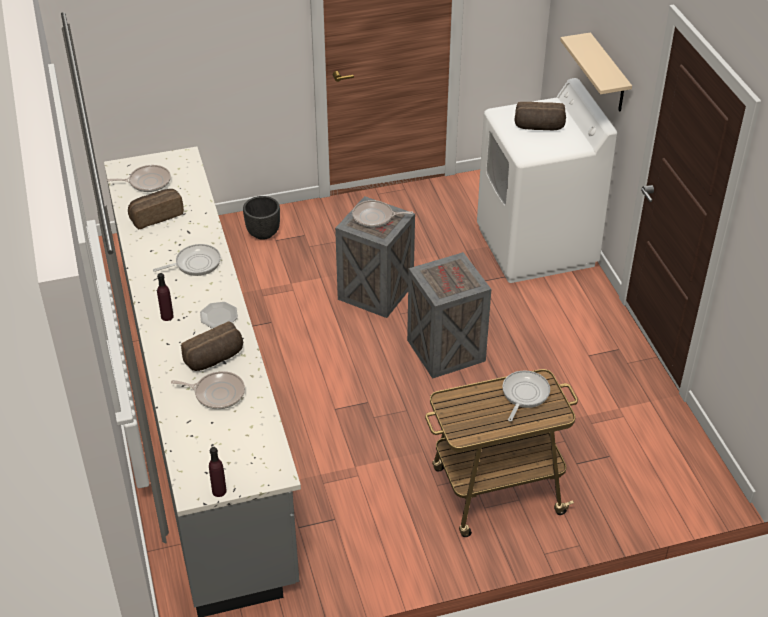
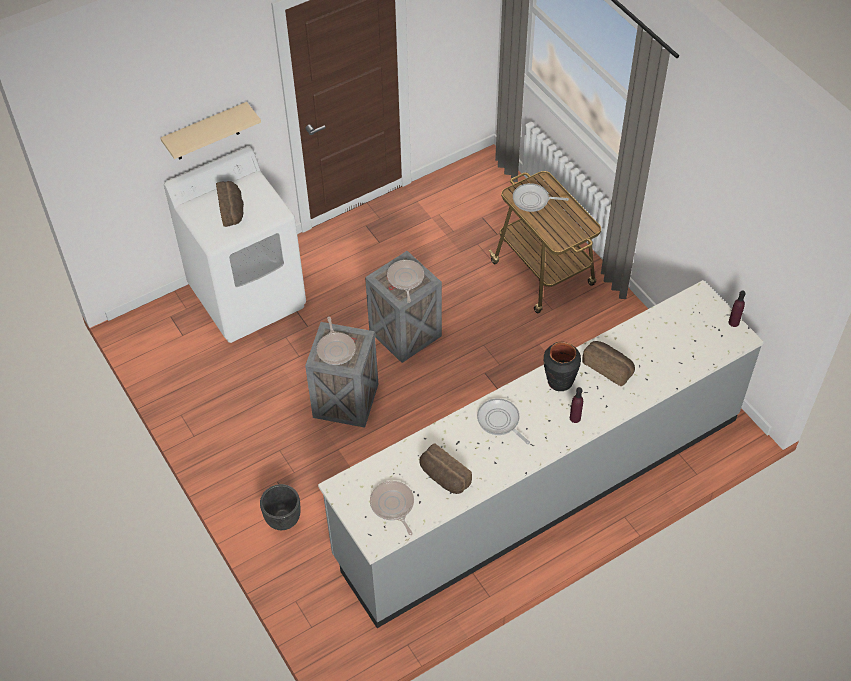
camera: 105 degrees left, 10 degrees up
(217, 393) = (644, 354): frying pan -> frying pan (405, 279)
(218, 316) = (559, 381): plate -> black vase

